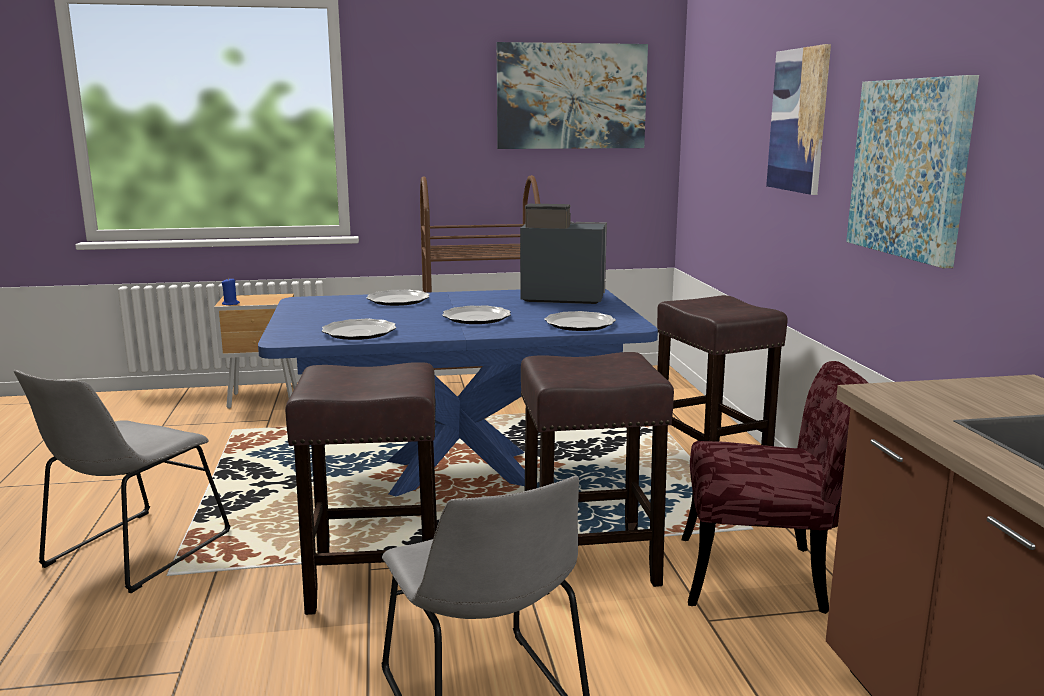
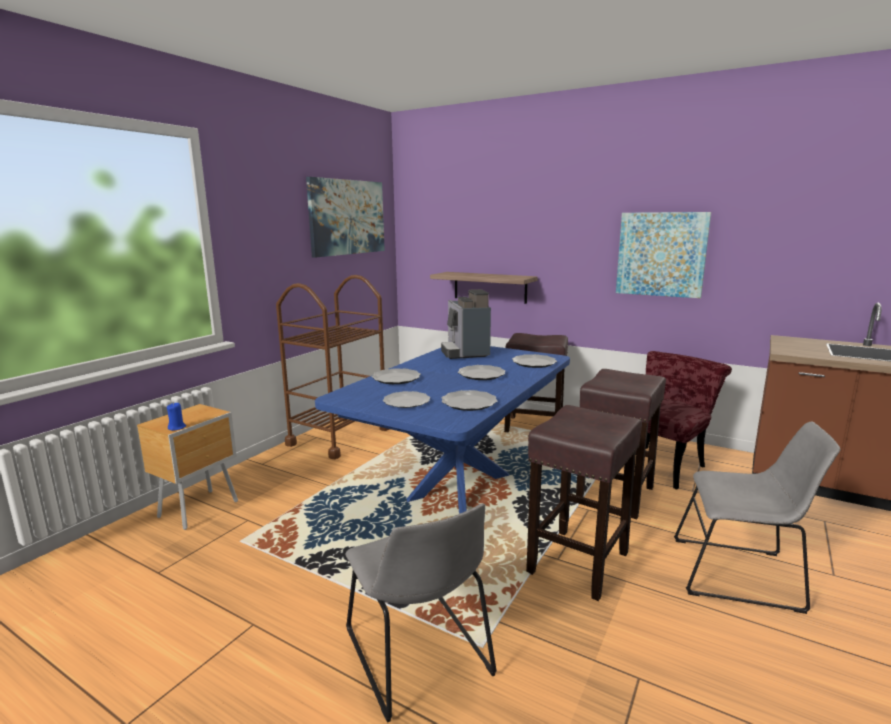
camera: 50 degrees left, 0 degrees up
(327, 317) = (407, 401): none -> plate
(559, 297) = (465, 352): coffee machine -> coffee machine turned 60 degrees counterclockwise
(741, 216) = (490, 287): none -> shelf
(798, 120) = (551, 232): picture -> none

